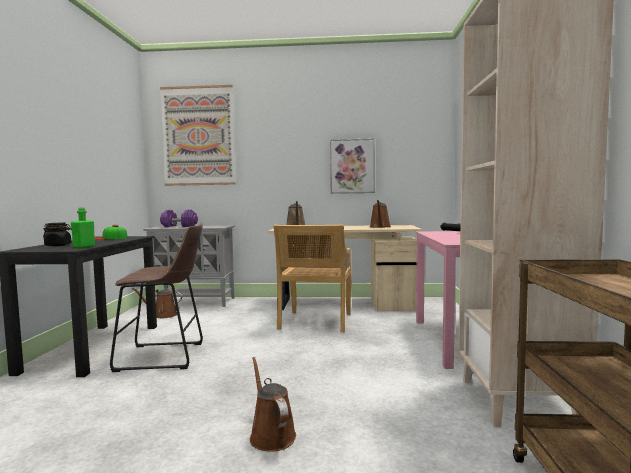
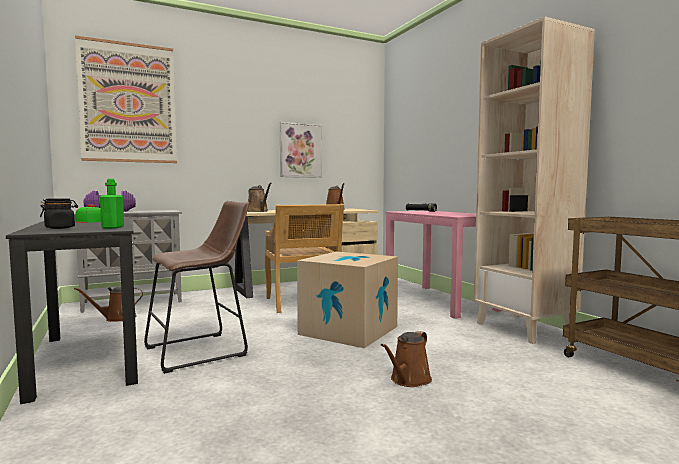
camera: 30 degrees left, 0 degrees up
(271, 435) = (408, 380): brown watering can -> brown watering can turned 90 degrees counterclockwise
(308, 360) = (348, 330): none -> cardboard box

